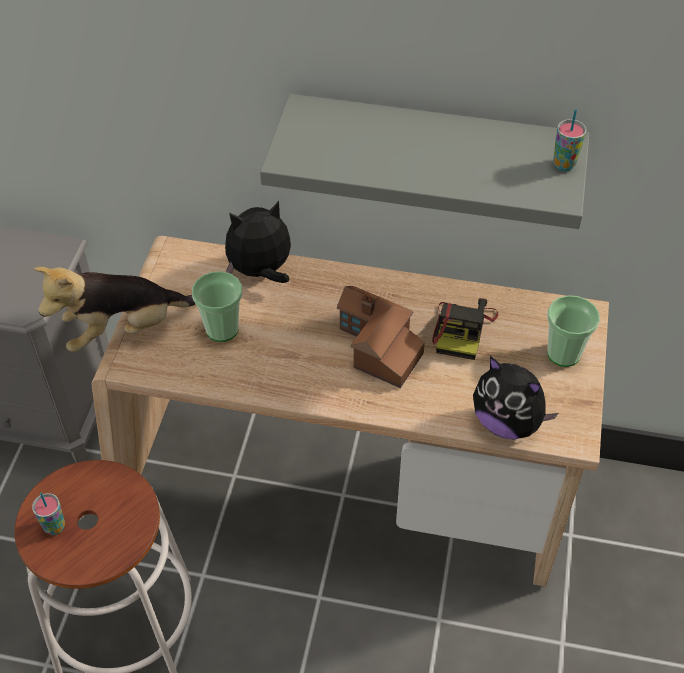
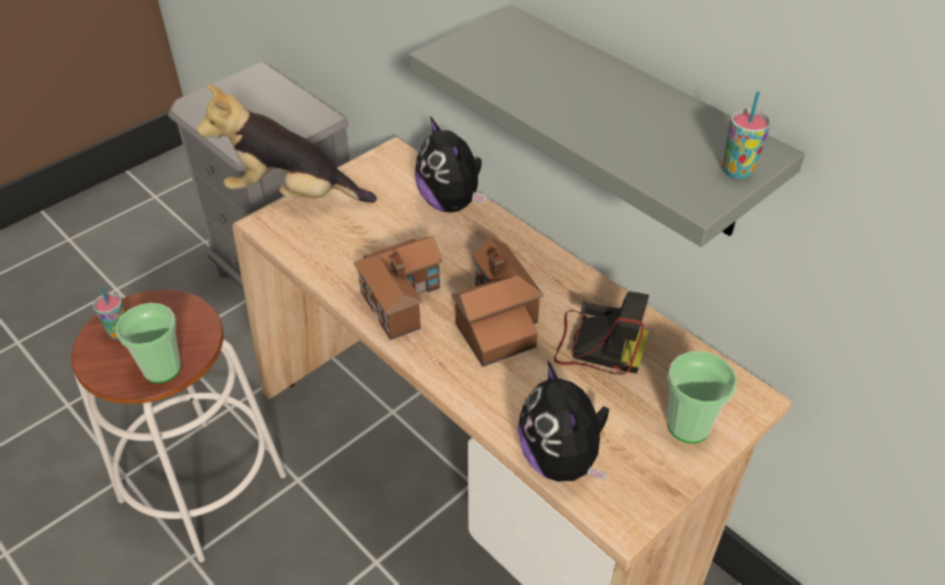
camera: 35 degrees right, 5 degrees down
(222, 329) = (371, 233): cup -> cup (162, 369)
(261, 272) = (451, 203): plush toy -> plush toy turned 135 degrees counterclockwise
(292, 366) = (401, 294): none -> toy house
(462, 329) = (597, 345): camera -> camera turned 120 degrees counterclockwise

